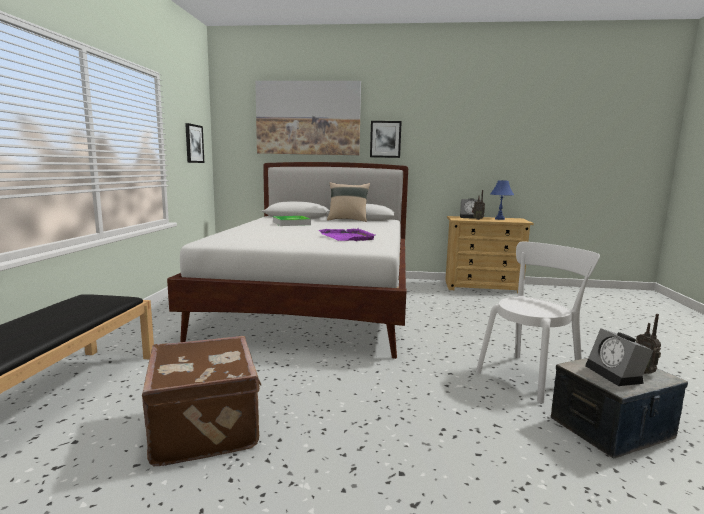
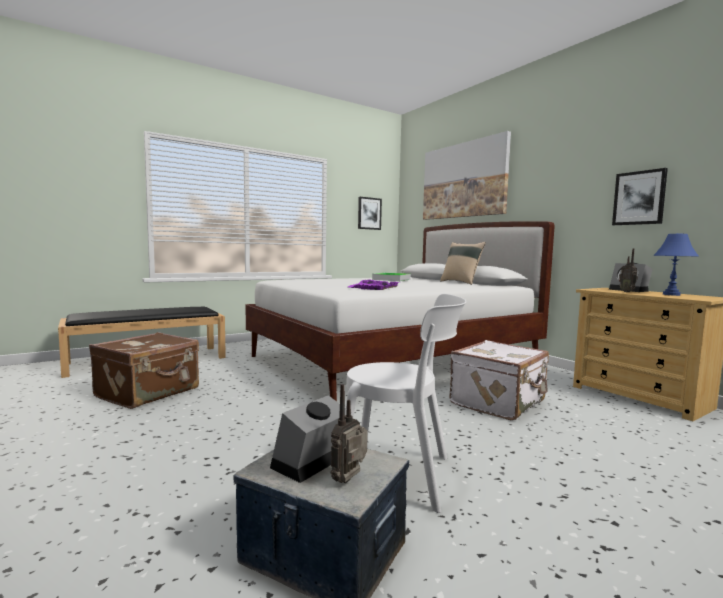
camera: 50 degrees right, 5 degrees down
(385, 139) = (533, 192): picture -> picture (639, 198)
(450, 313) = (499, 403): none -> white suitcase

